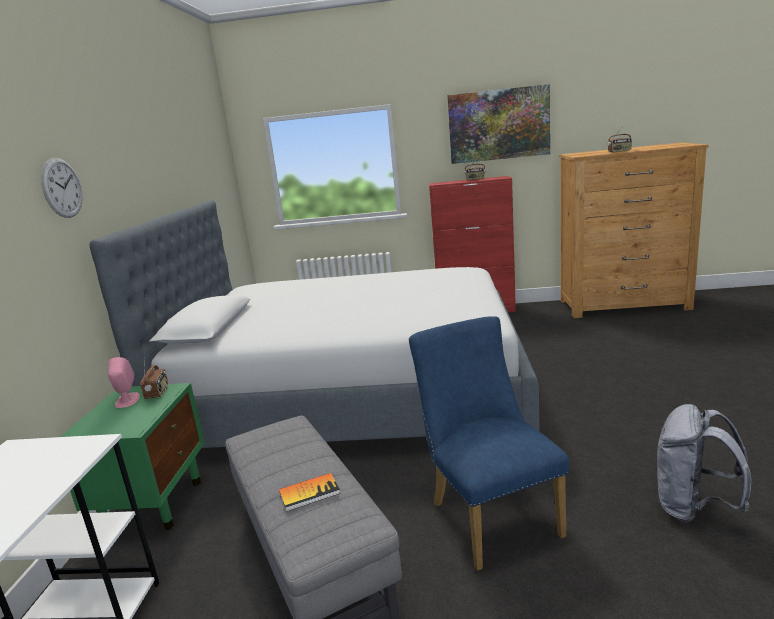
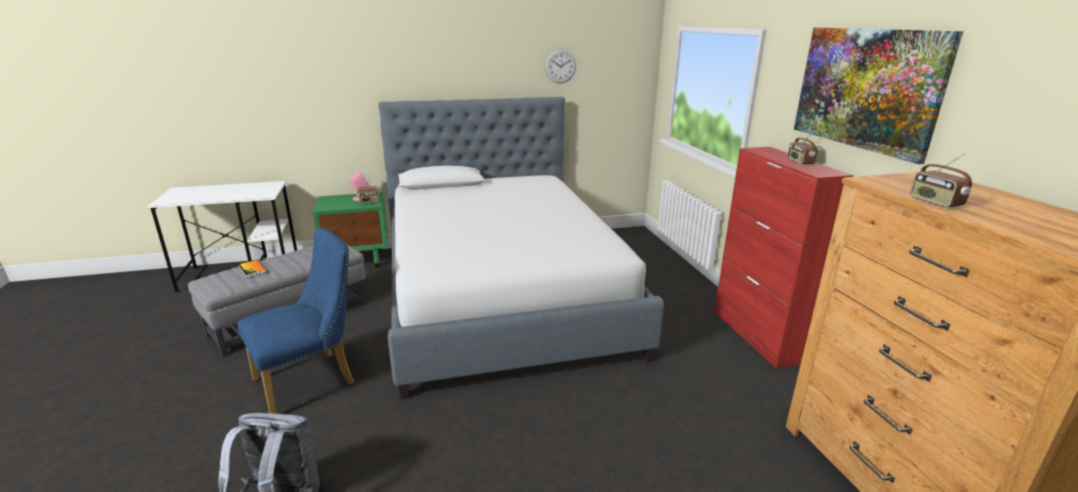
camera: 70 degrees right, 5 degrees up
(62, 188) = (374, 67): wall clock -> wall clock (560, 66)

